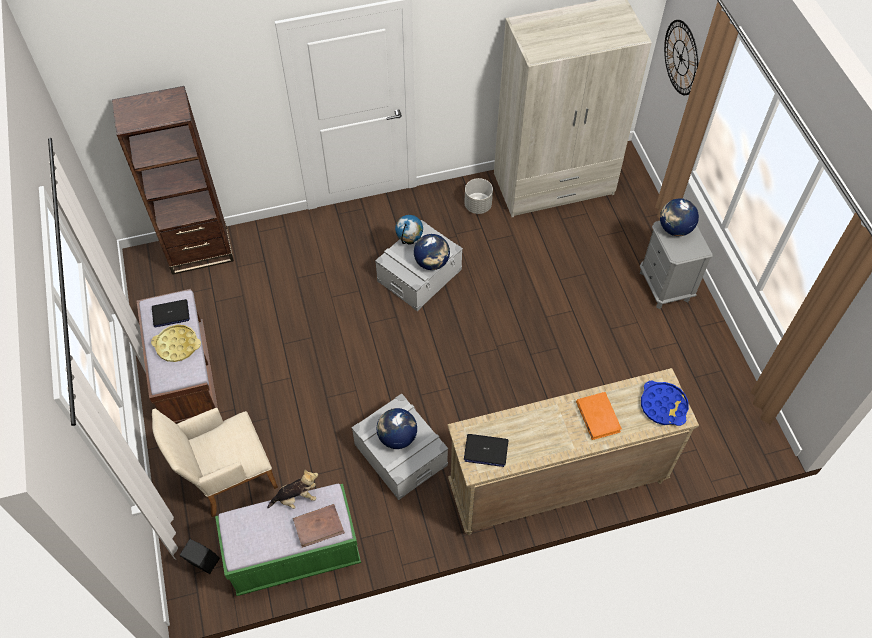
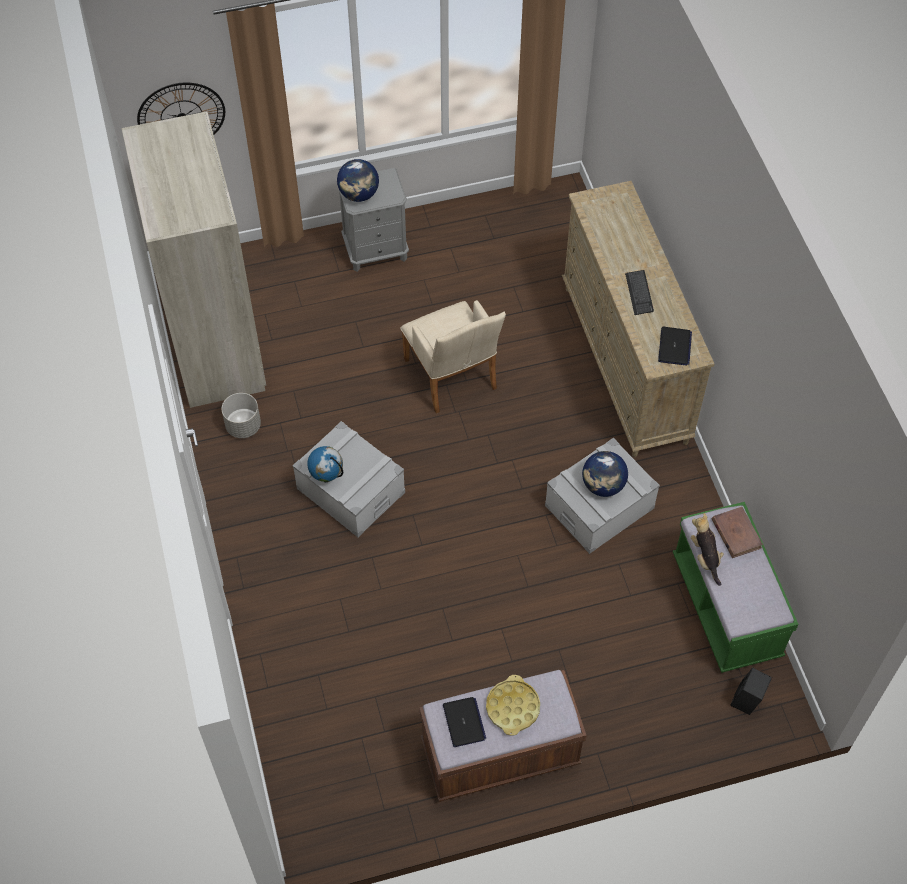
camera: 90 degrees left, 0 degrees up
(200, 251) = (297, 761): brown bookcase -> none
(227, 477) = (640, 686): beige armchair -> beige armchair (452, 378)
(432, 262) = (362, 453): globe -> none
(550, 423) = (639, 293): none -> keyboard
(597, 417) = (628, 255): orange book -> none
(663, 406) = (612, 204): blue tray -> none

